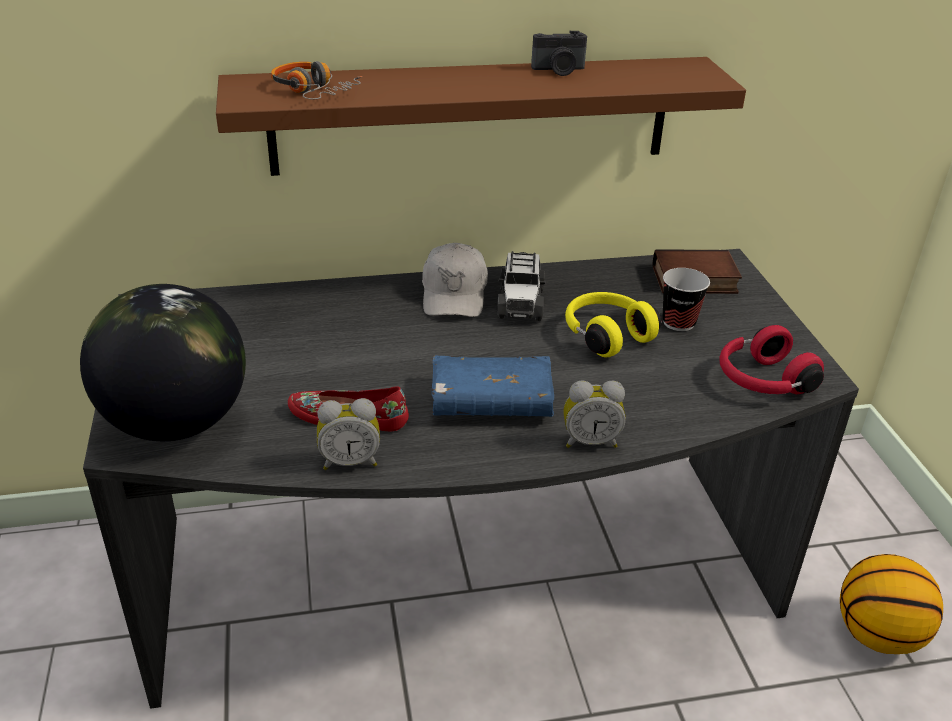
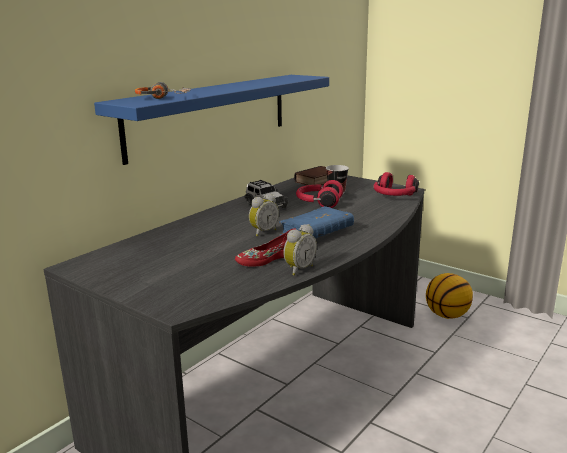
camera: 40 degrees left, 15 degrees down
(177, 423) = (189, 292): globe -> none
(454, 294) = (231, 212): white cap -> none
(472, 115) = (211, 114): brown shelf -> blue shelf
(559, 70) = (250, 82): camera -> none
(590, 441) = (374, 229): alarm clock -> alarm clock (263, 232)
(605, 335) = (318, 203): yellow headphones -> red headphones

